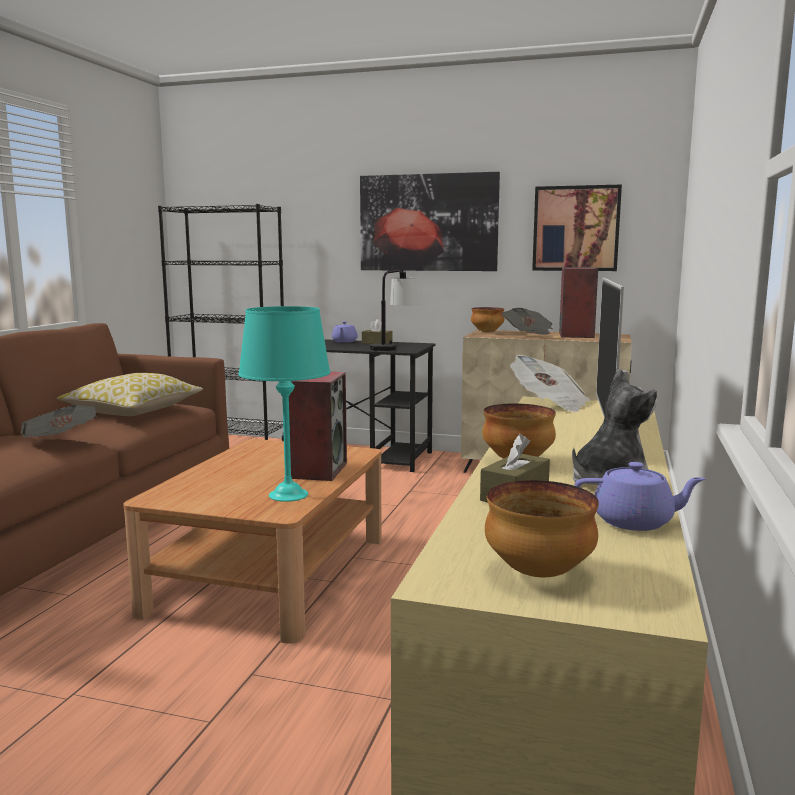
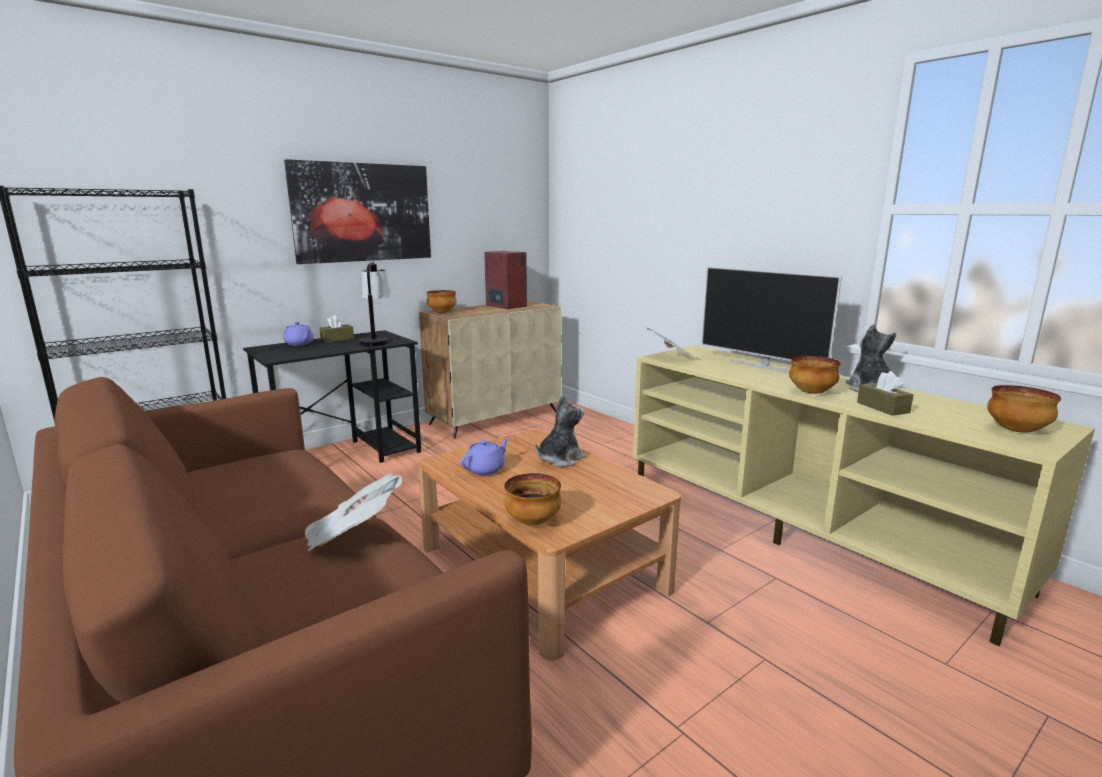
camera: 55 degrees left, 5 degrees up
(133, 411) = (268, 479): pillow -> none
(170, 488) = (532, 522): none -> bowl
(288, 494) = (612, 482): turquoise table lamp -> none
(316, 470) = (560, 459): speaker -> plush toy
(528, 336) = (487, 312): newspaper -> none
(576, 228) = (484, 218): picture -> none
(635, 521) = (938, 401): purple teapot -> purple teapot (485, 469)

